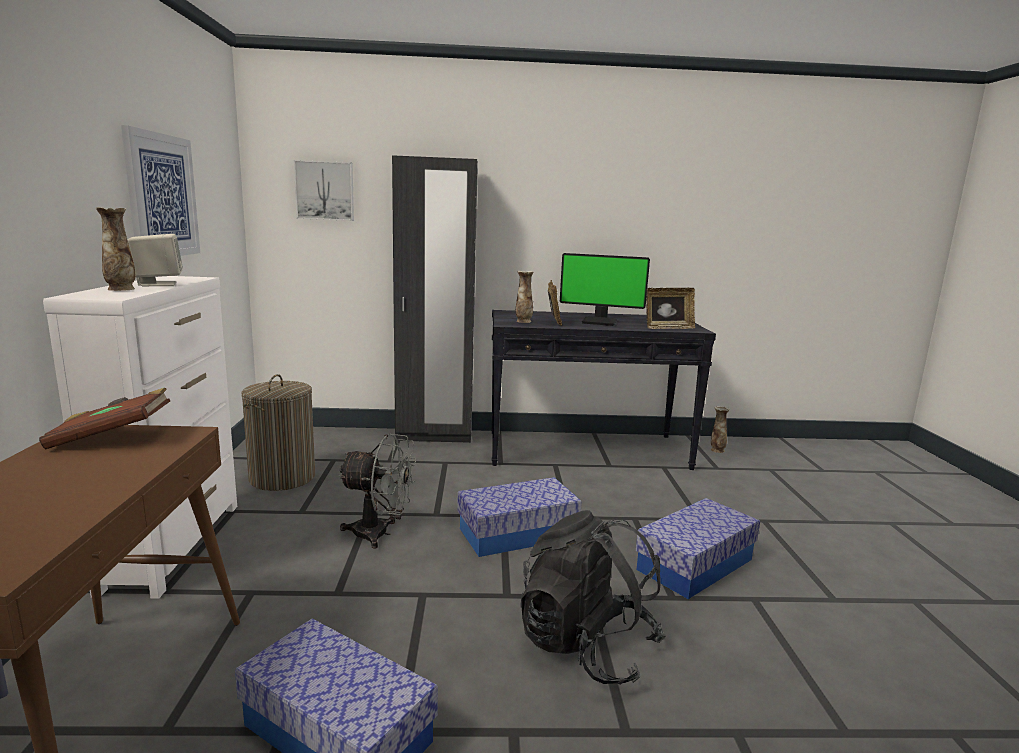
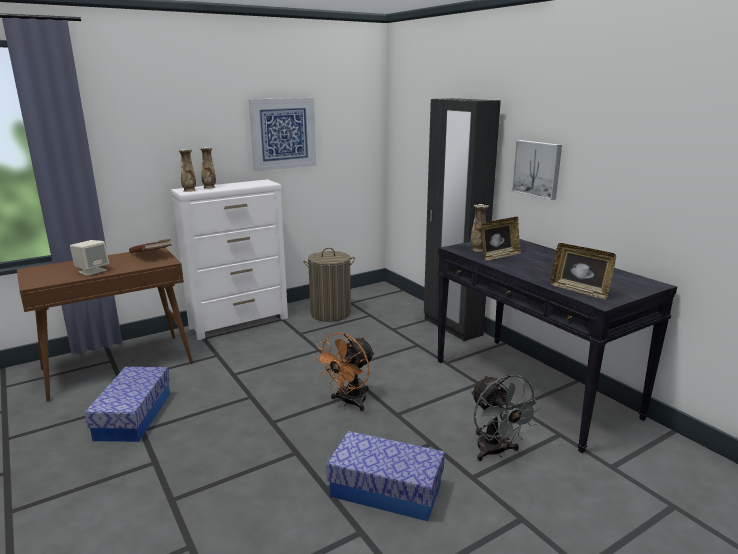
camera: 60 degrees right, 5 degrees up
(158, 284) = (235, 186): beige speaker -> beige speaker (92, 271)
(325, 191) = (419, 122): picture -> picture (537, 169)
(380, 534) = (300, 362): grey fan -> grey fan (496, 452)
(517, 533) = (349, 402): storage box -> orange fan
(586, 646) = (241, 465): black backpack -> none
(600, 321) = (542, 267): monitor -> none
(717, 450) = (665, 458): vase -> vase (189, 190)

